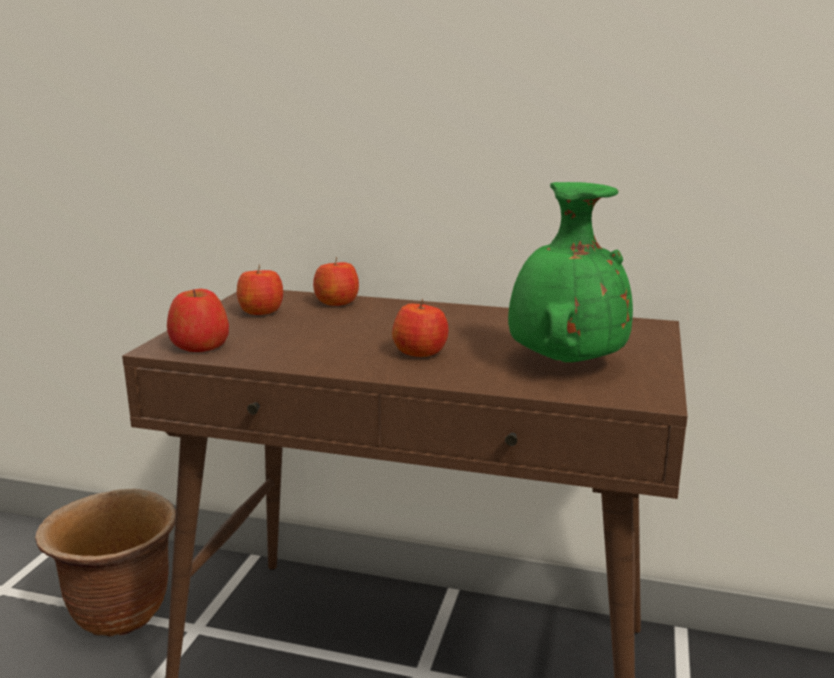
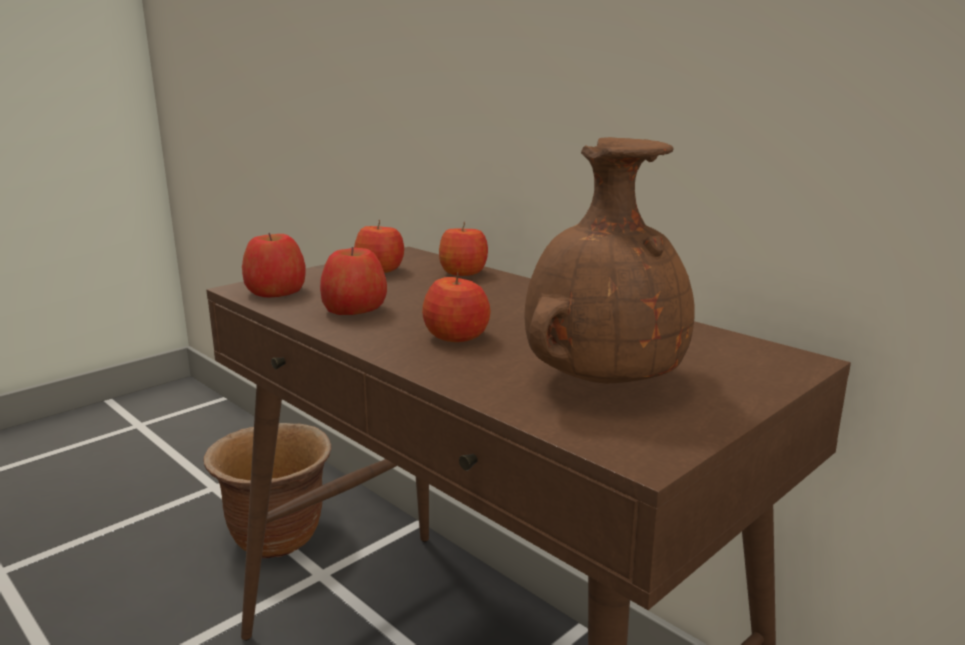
camera: 30 degrees right, 0 degrees up
(302, 348) = (354, 310): none -> apple
(564, 362) = (601, 381): green vase -> brown vase

